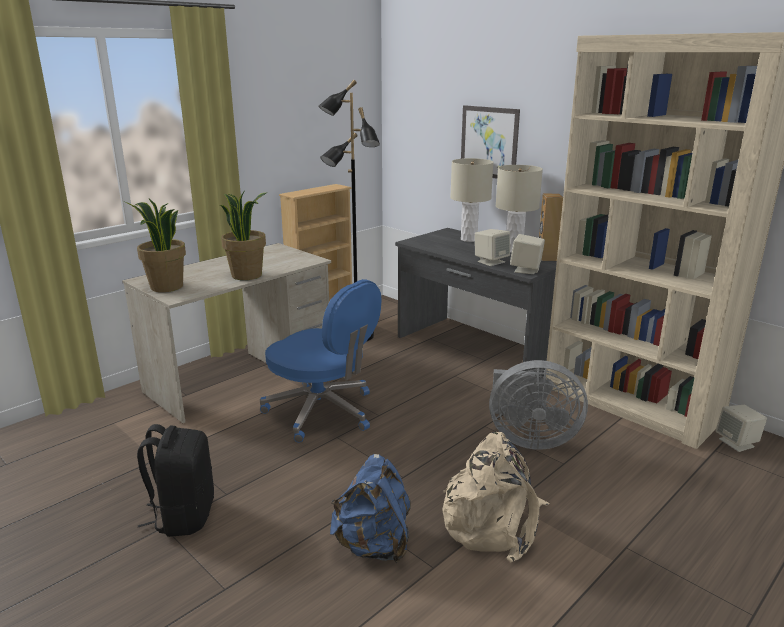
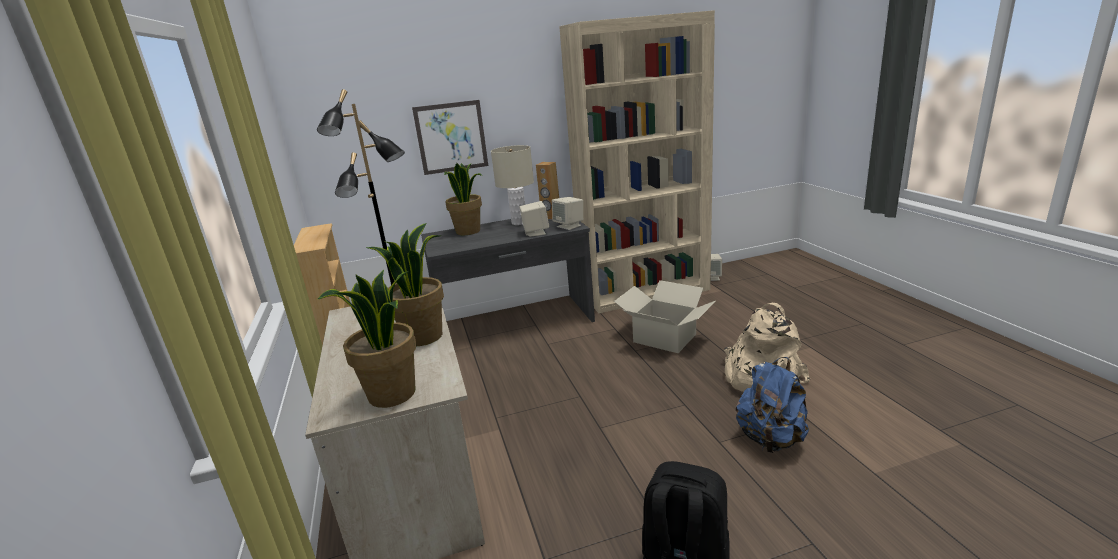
camera: 60 degrees left, 0 degrees up
(323, 412) = (547, 427): blue office chair -> none
(469, 239) = (468, 231): beige table lamp -> potted plant
(529, 439) = (664, 338): grey fan -> cardboard box

